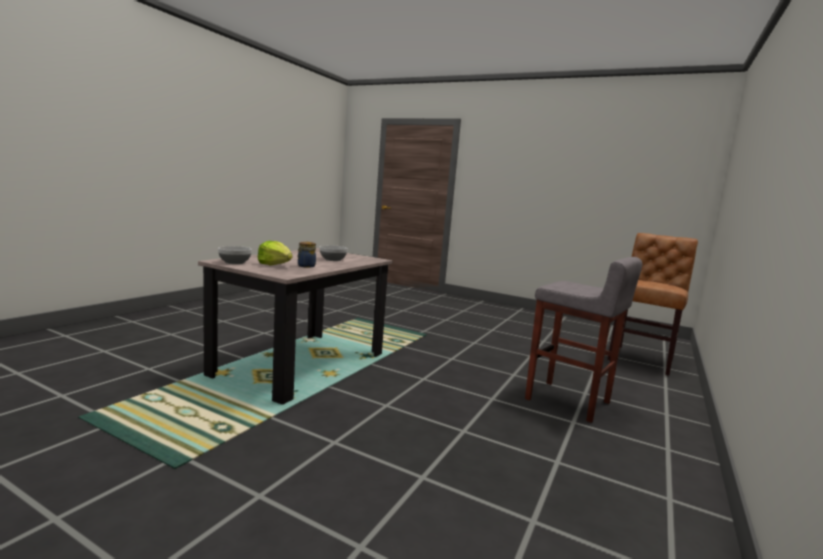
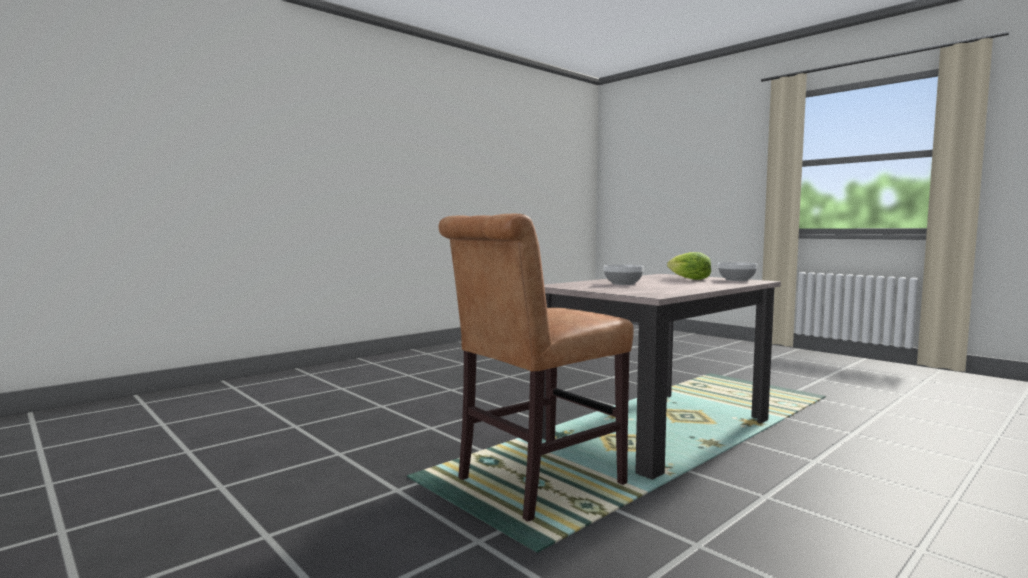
camera: 160 degrees left, 5 degrees down
(305, 266) = (653, 279): jar -> none
(568, 401) = (378, 384): grey stool -> none
(642, 359) = (126, 414): brown chair -> brown chair (533, 484)

